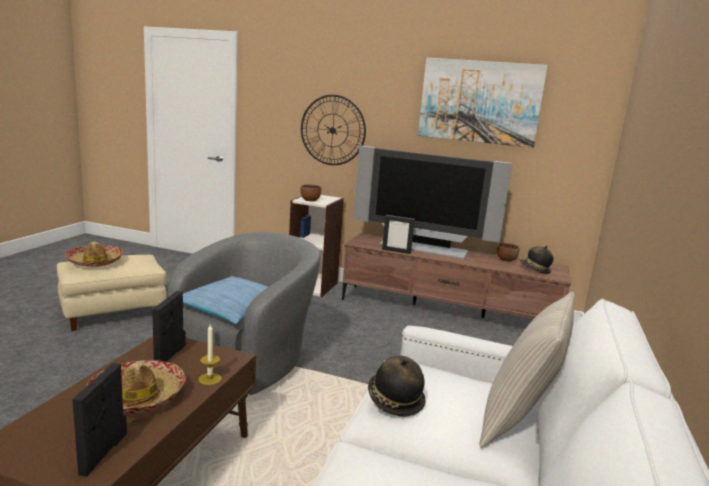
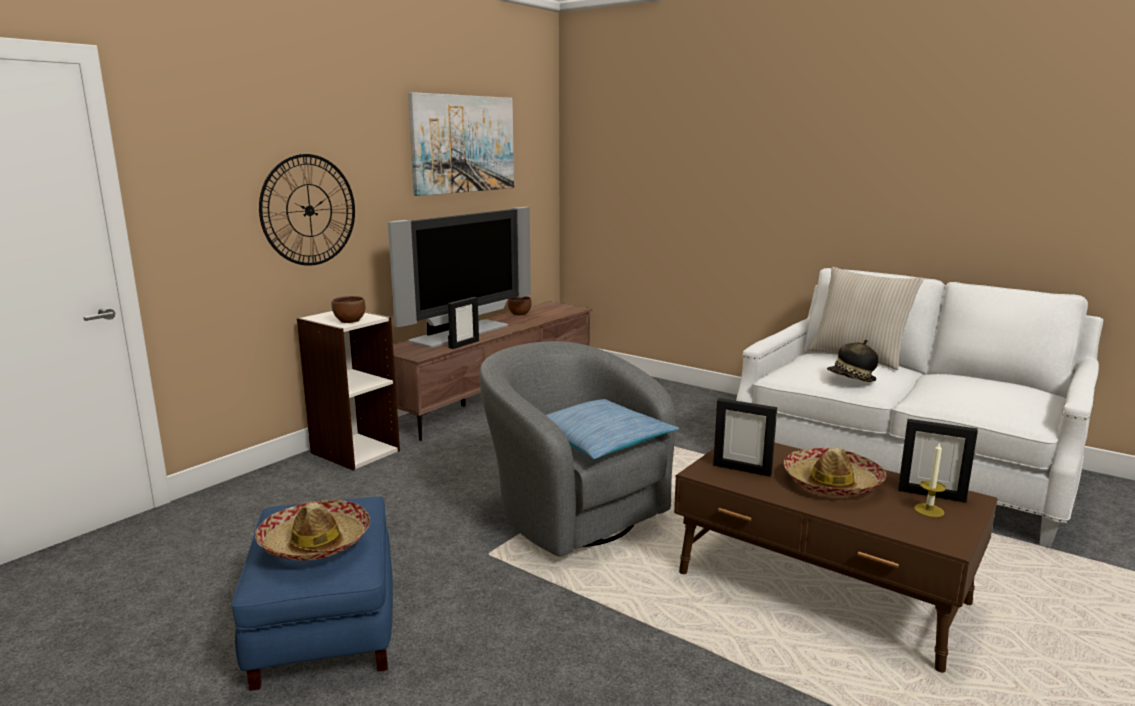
camera: 70 degrees left, 0 degrees up
(114, 311) = (324, 625): beige ottoman -> blue ottoman
(210, 379) = (791, 452): candle -> candle (929, 510)
(534, 270) = (555, 311): hat -> none

